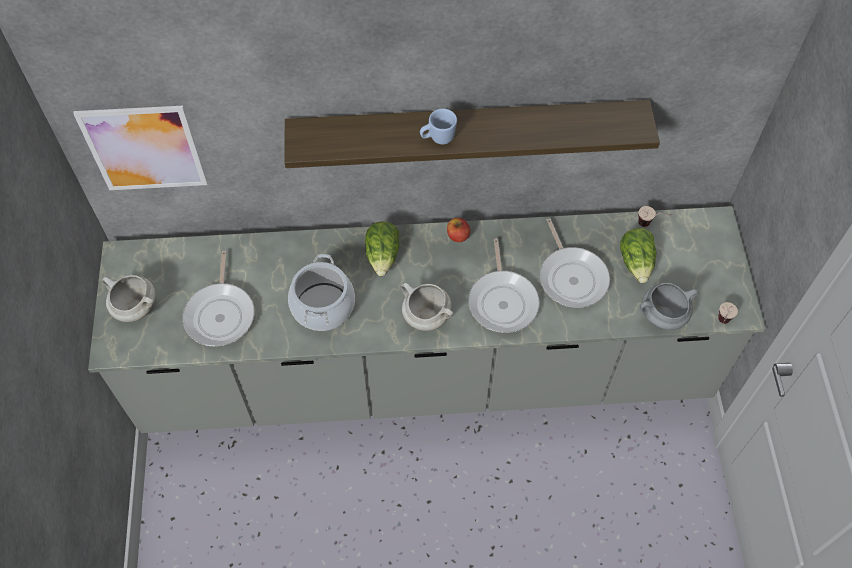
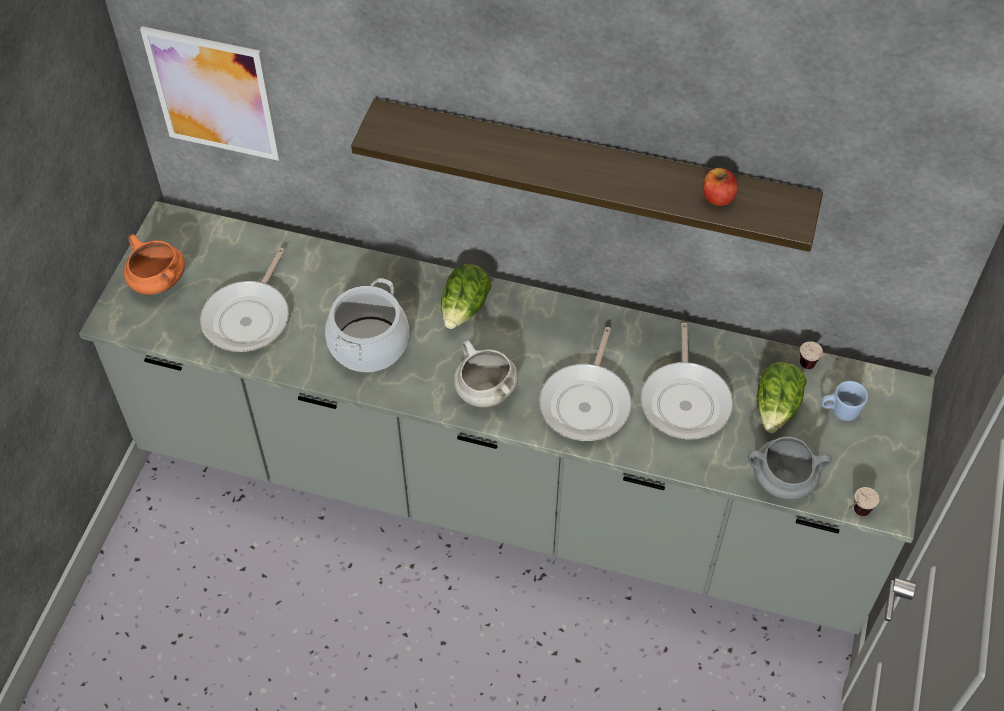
camera: 20 degrees right, 5 degrees down
(134, 308) = (157, 282): white cooking pot -> orange cooking pot
(437, 138) = (540, 166): blue mug -> blue mug (839, 411)
(458, 235) = (565, 311): apple -> apple (717, 197)

